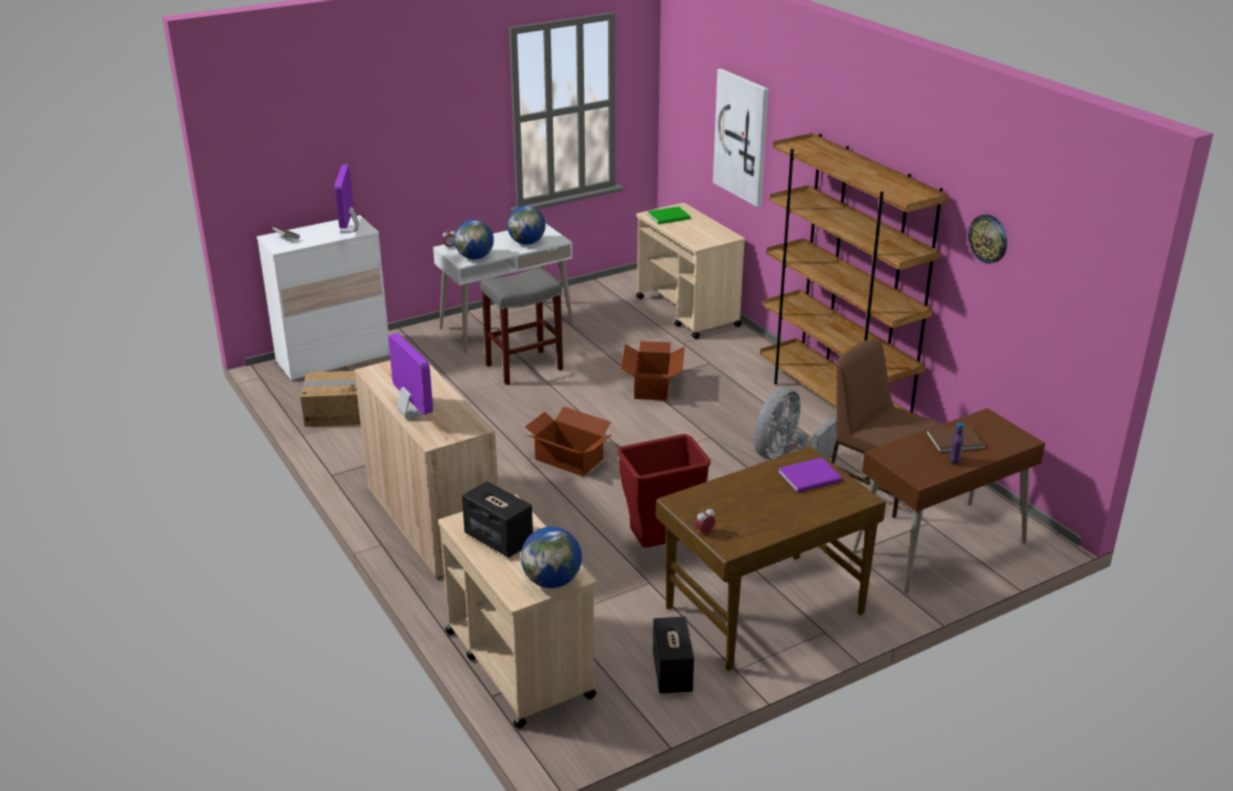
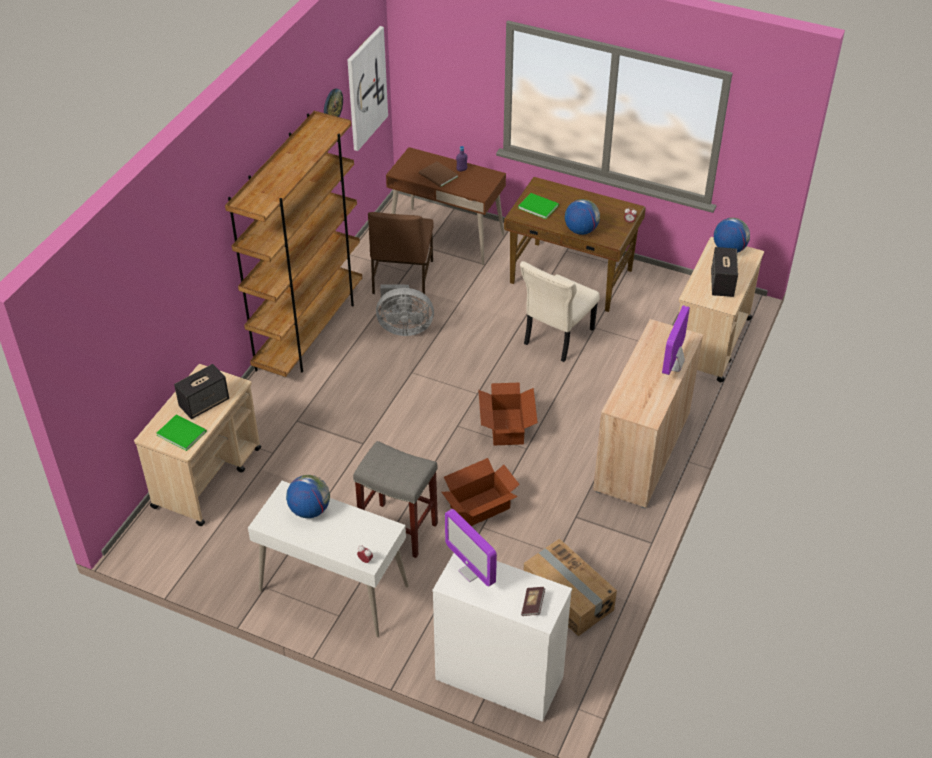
camera: 125 degrees left, 15 degrees up
(349, 229) = (471, 571): monitor -> monitor turned 90 degrees clockwise
(475, 257) = (373, 526): globe -> globe (581, 230)
(653, 386) = (363, 435): cardboard box -> cardboard box (479, 507)
(662, 546) = (556, 338): red trash can -> beige chair
(672, 673) = (654, 287): speaker -> speaker (204, 403)
(742, 137) = (162, 303): picture -> picture (366, 88)
(812, 477) = (537, 206): purple book -> green book

